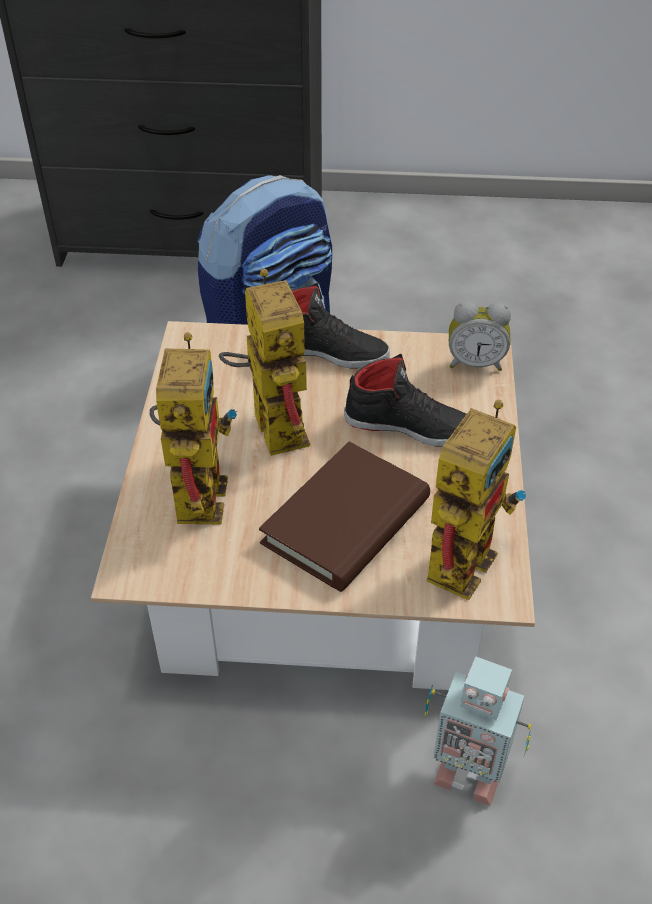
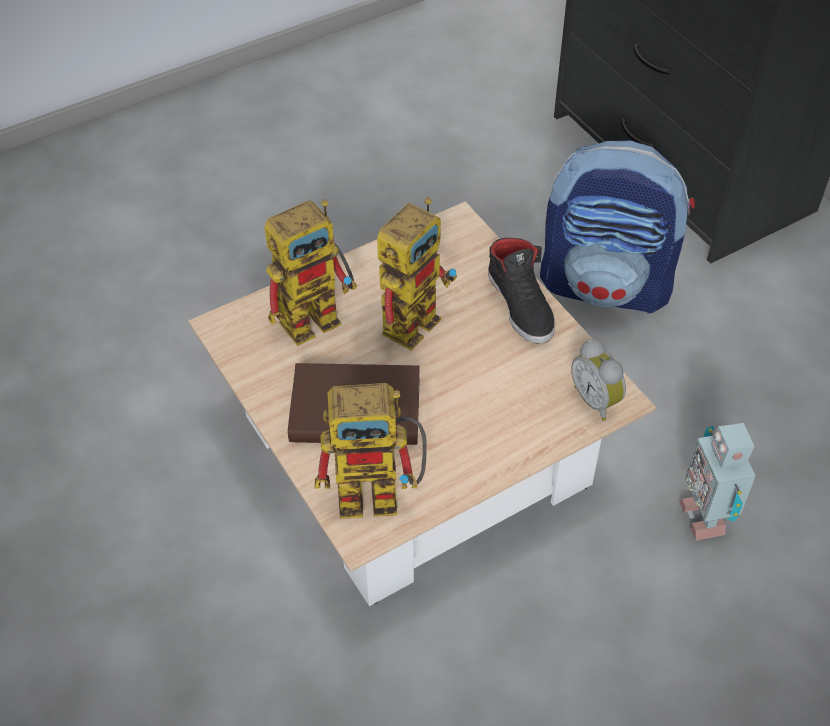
camera: 55 degrees right, 5 degrees up
(410, 425) = (485, 396): black shoe -> none
(467, 772) = (299, 640): toy robot -> toy robot (705, 516)

